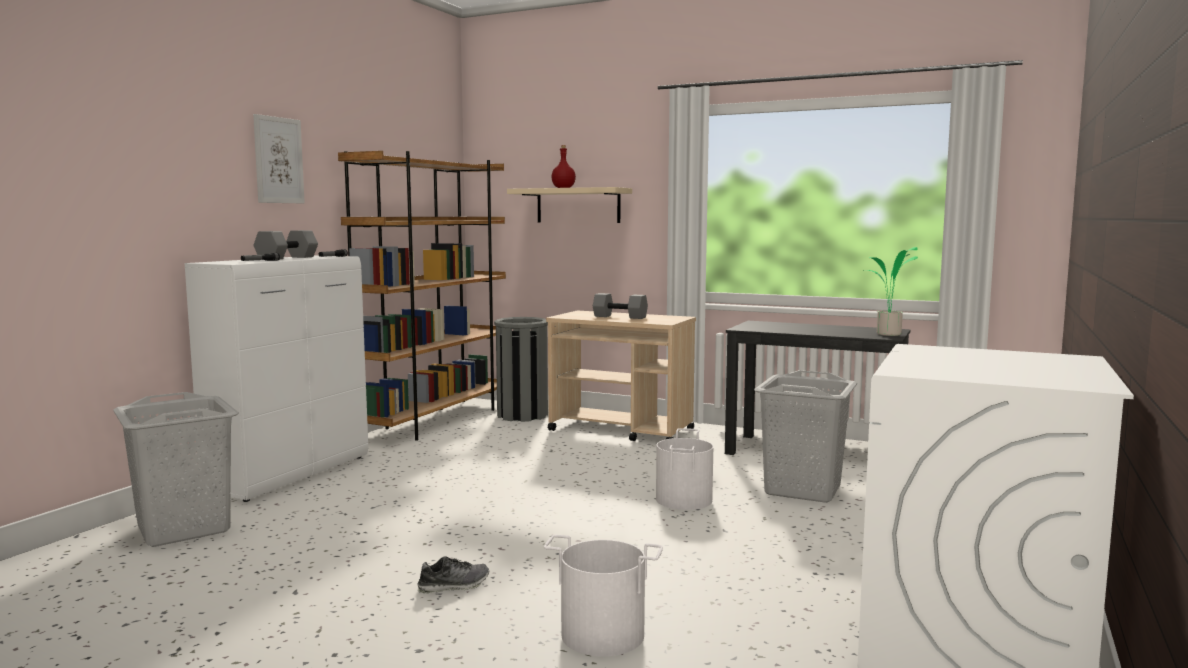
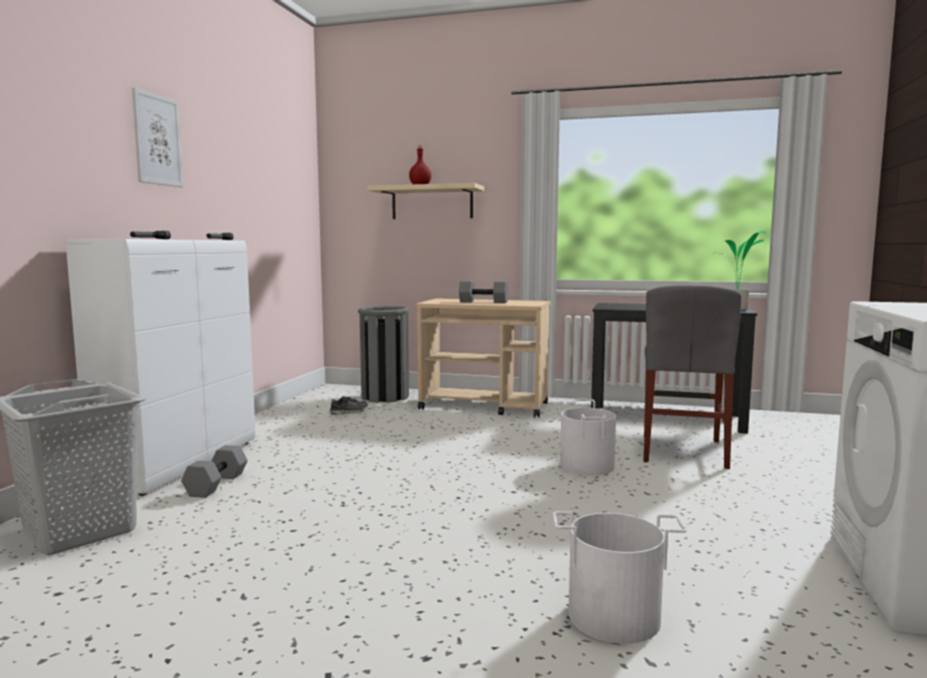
camera: 10 degrees left, 0 degrees up
(287, 258) = (173, 239): grey dumbbell -> grey dumbbell (217, 485)
(436, 421) = (305, 405): brown bookcase -> none
(454, 586) = (420, 573): shoe -> shoe (349, 412)
(801, 490) = (683, 450): grey laundry basket -> grey chair

